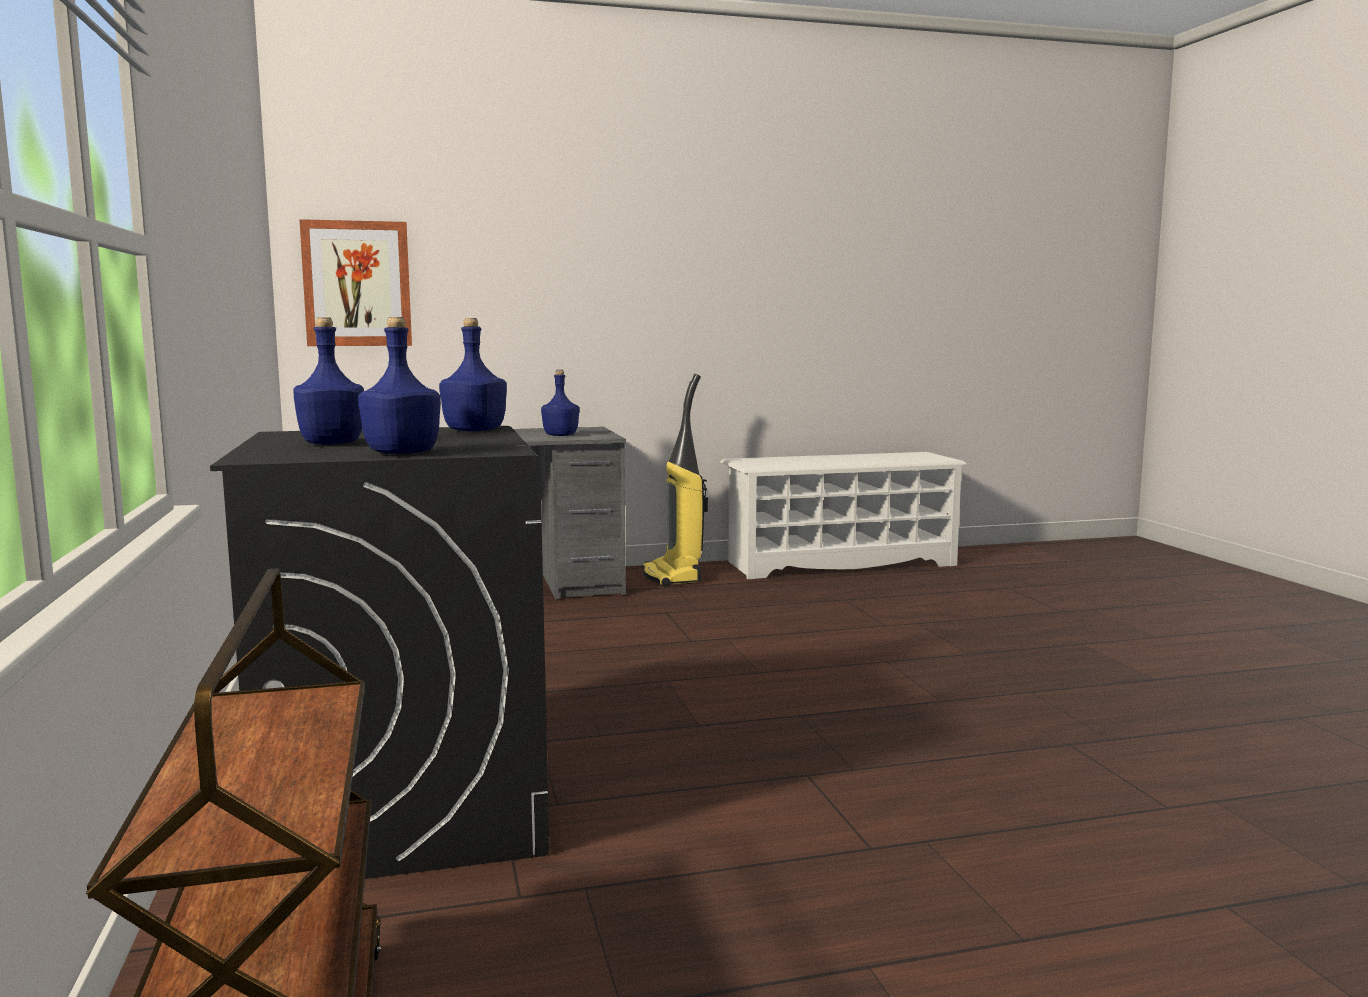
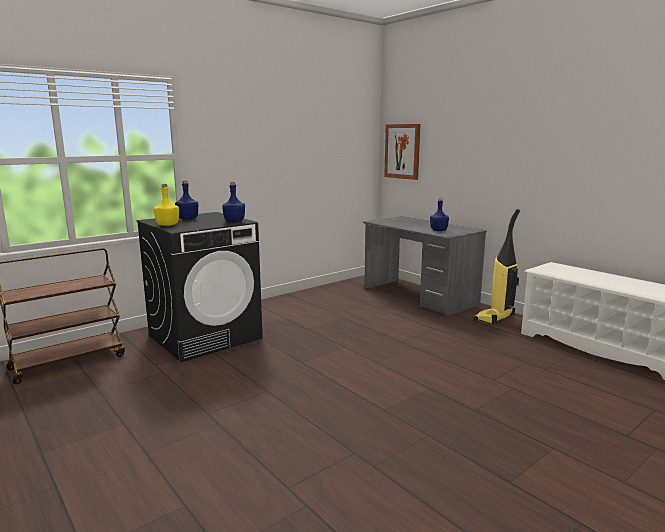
camera: 65 degrees right, 5 degrees up
(400, 453) = (167, 225): blue bottle -> yellow bottle

